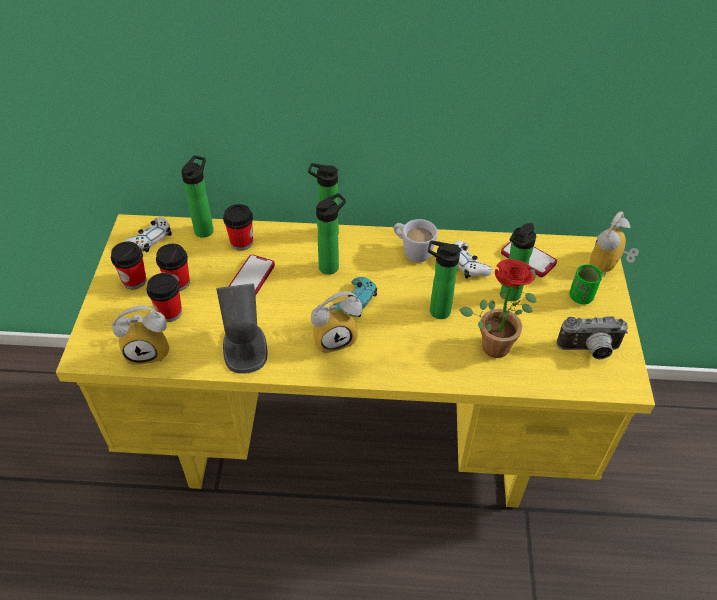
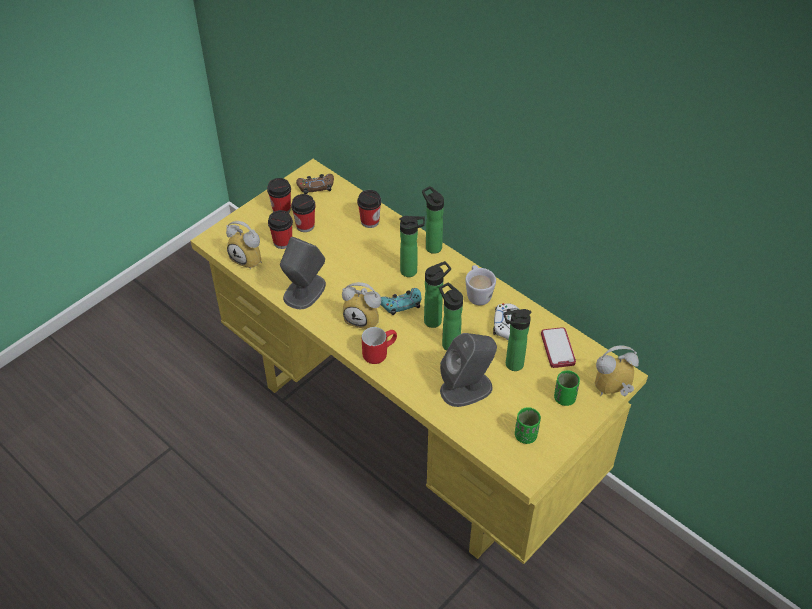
camera: 40 degrees right, 0 degrees up
(150, 239) = (316, 187): white game controller -> brown game controller
(205, 229) = (356, 199): bottle -> bottle (435, 320)
(251, 278) = (352, 249): phone -> none
(383, 361) = (378, 352): none -> red mug
(497, 342) = (467, 388): potted plant -> grey speaker
(589, 350) = (525, 435): camera -> green cup

